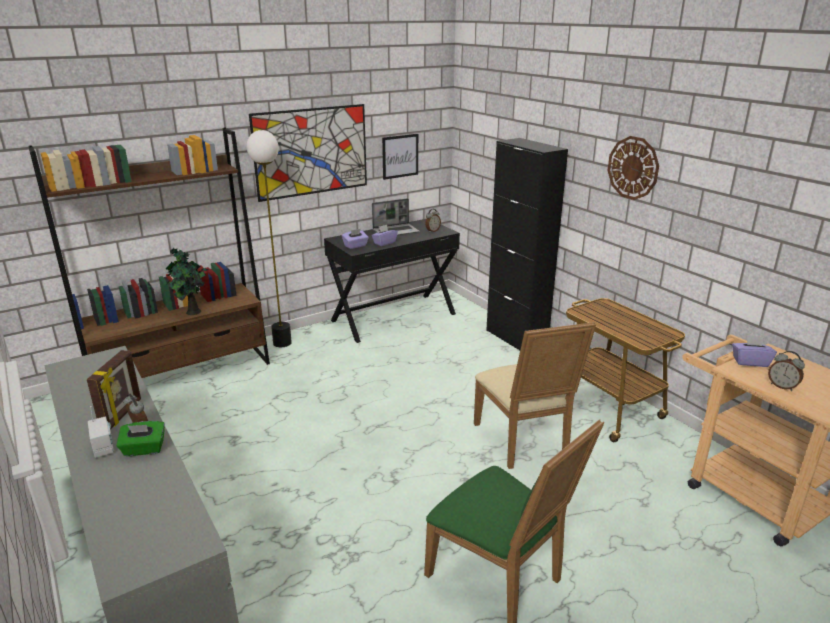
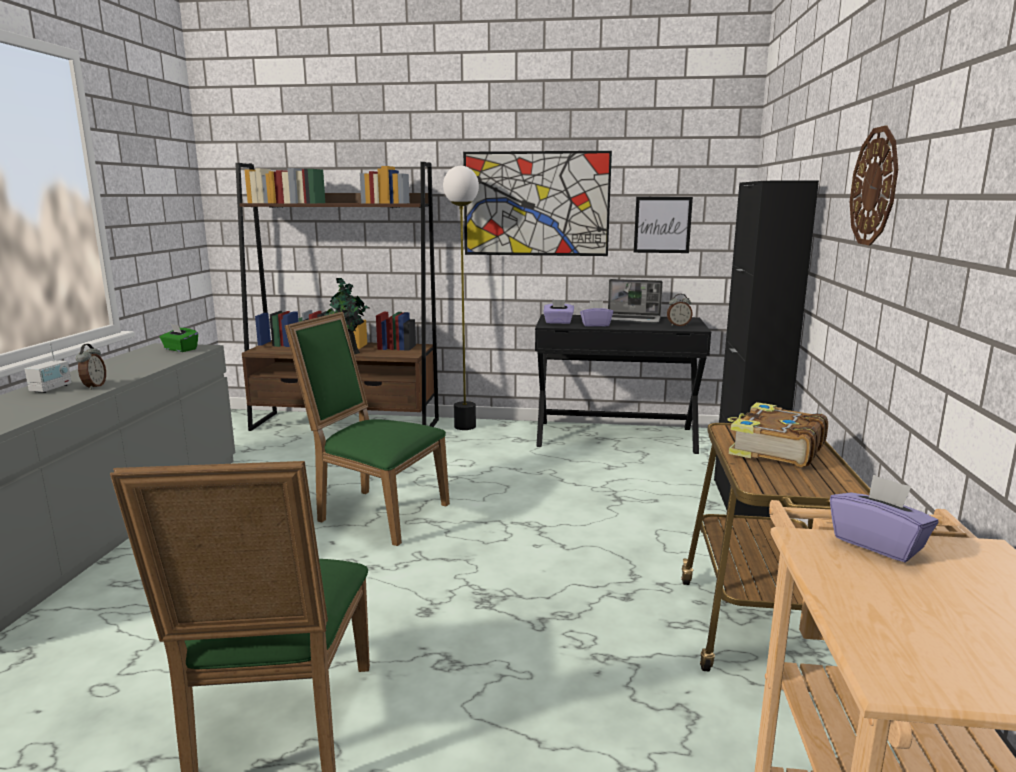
camera: 40 degrees right, 10 degrees down
(122, 414) = (111, 376): picture frame -> none
(144, 449) = (63, 397): green tissue box -> green tissue box (180, 349)
(335, 435) = (376, 513): none -> green chair
(524, 443) = (564, 609): beige chair -> none
(616, 318) = (775, 449): none -> book
(782, 386) = (876, 601): alarm clock -> none

